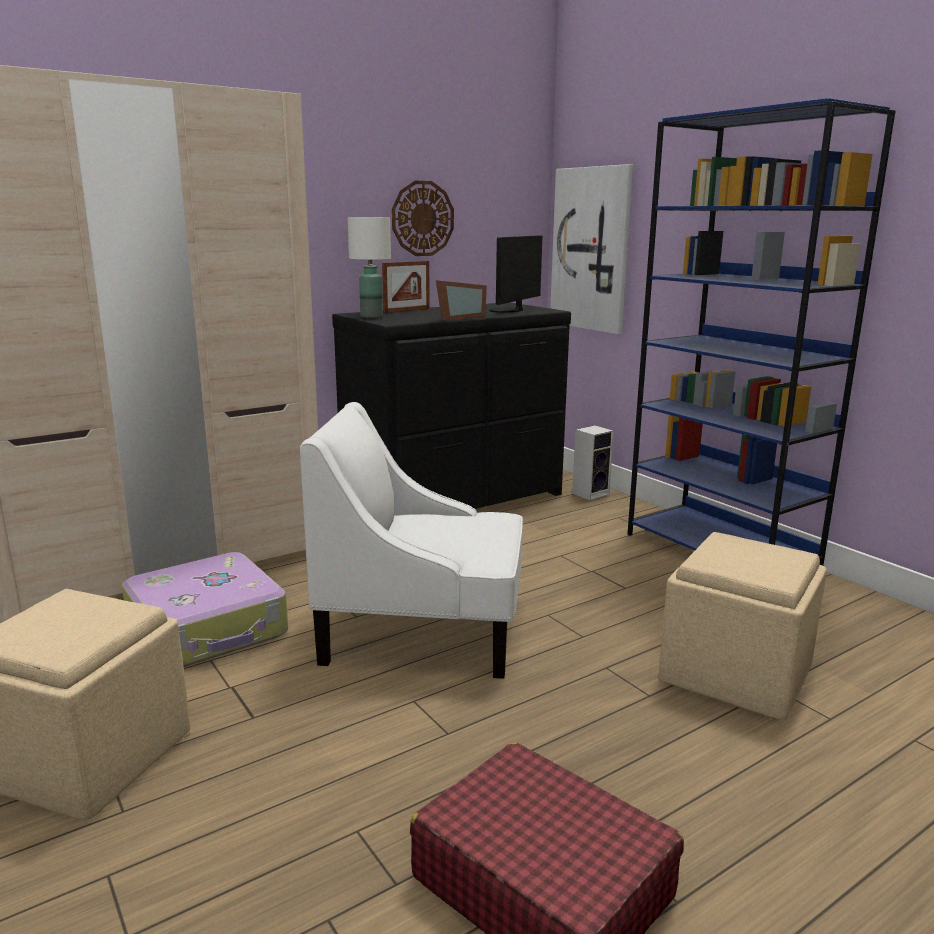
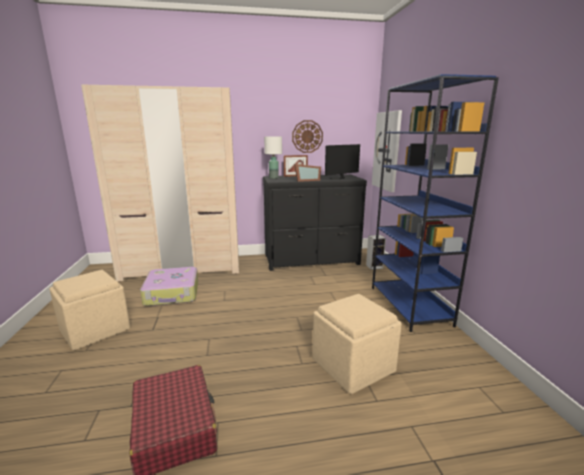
camera: 25 degrees right, 0 degrees up
(423, 632) = (241, 312): white armchair -> none

